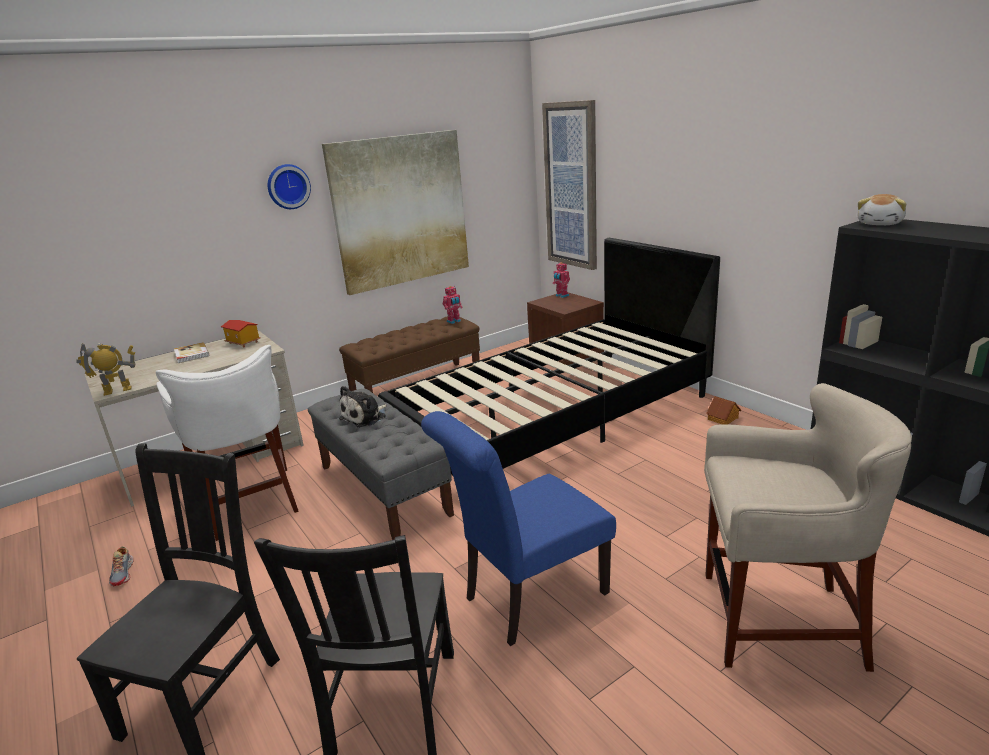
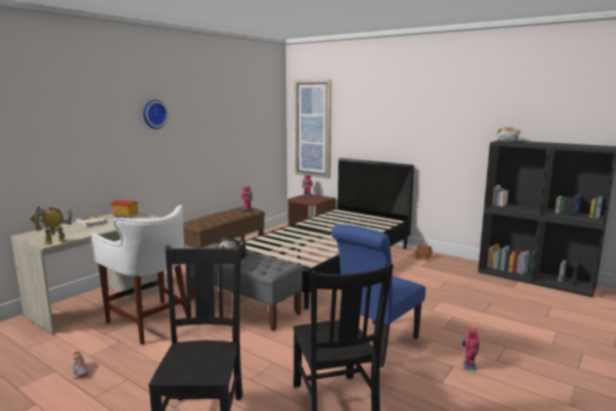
camera: 20 degrees left, 10 degrees down
(400, 211) = (215, 136): picture -> none
(659, 671) = (468, 365): none -> toy robot
(778, 621) = (509, 338): beige stool -> none

